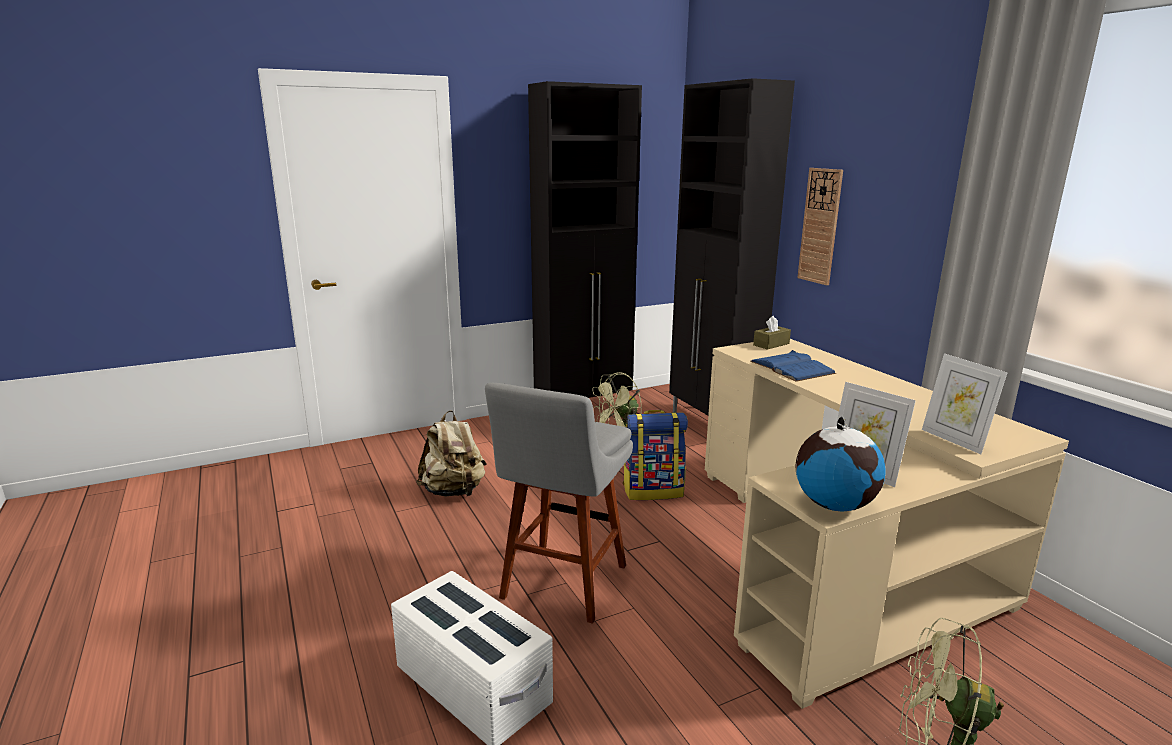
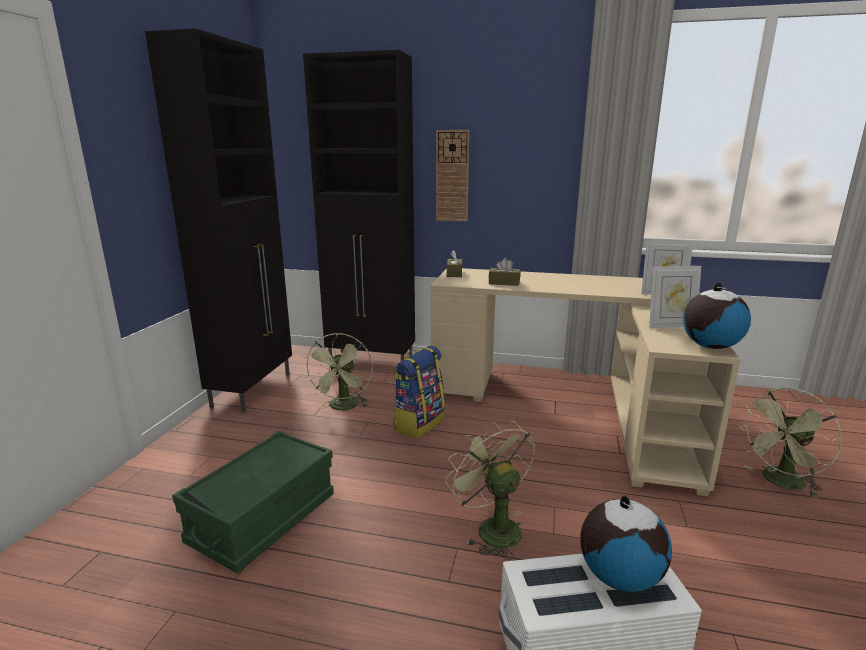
camera: 50 degrees left, 0 degrees up
(454, 492) = (263, 519): beige backpack -> green storage box
(489, 627) = (619, 576): none -> globe
(561, 585) = (492, 527): grey stool -> green fan
(792, 367) = (504, 283): blue book -> brown tissue box

